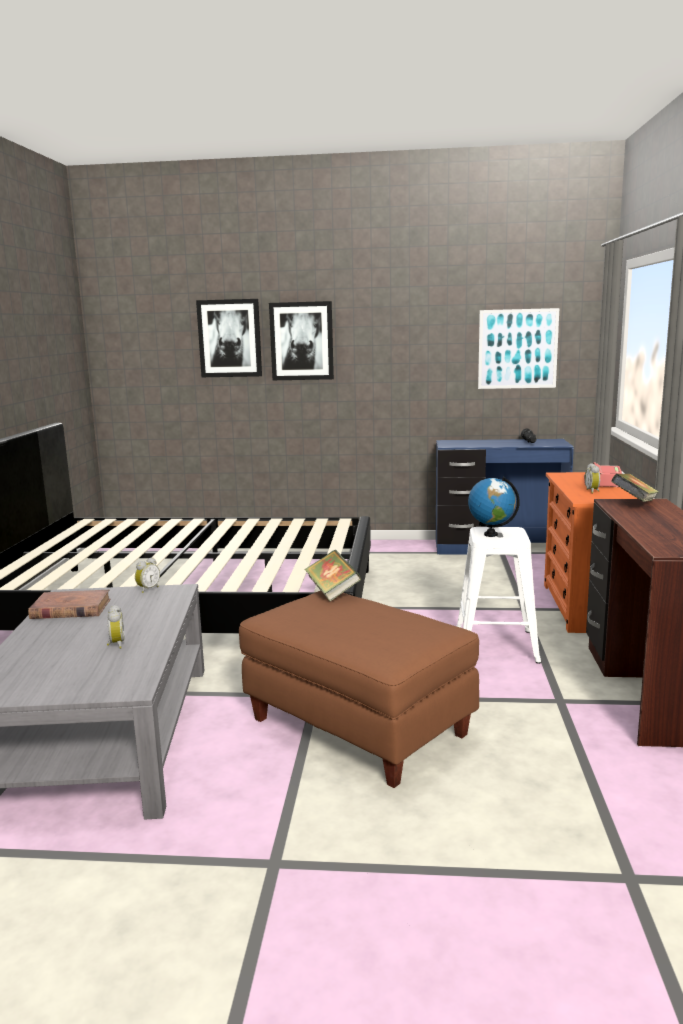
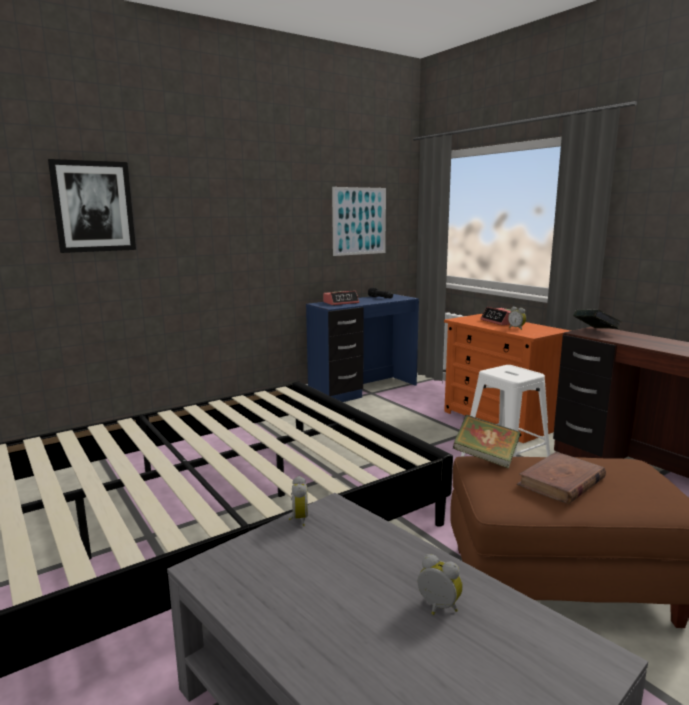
camera: 40 degrees left, 0 degrees up
(70, 609) = (264, 586): brown book -> brown book (561, 482)
(301, 341) = (177, 211): picture -> none
(471, 442) = (341, 303): none -> alarm clock
(491, 534) = (508, 374): globe -> none

